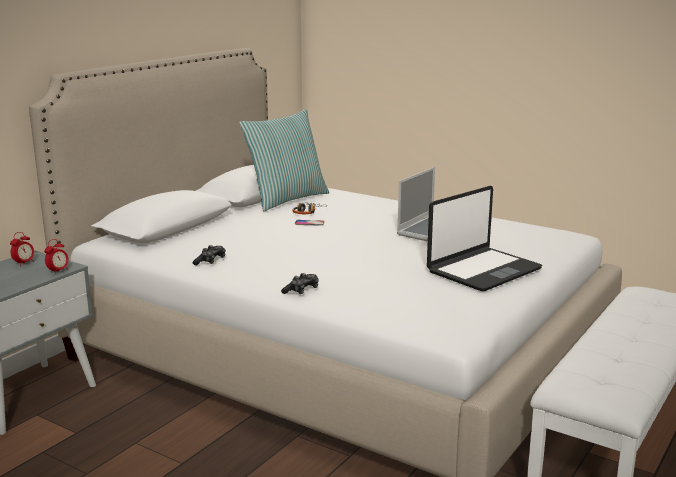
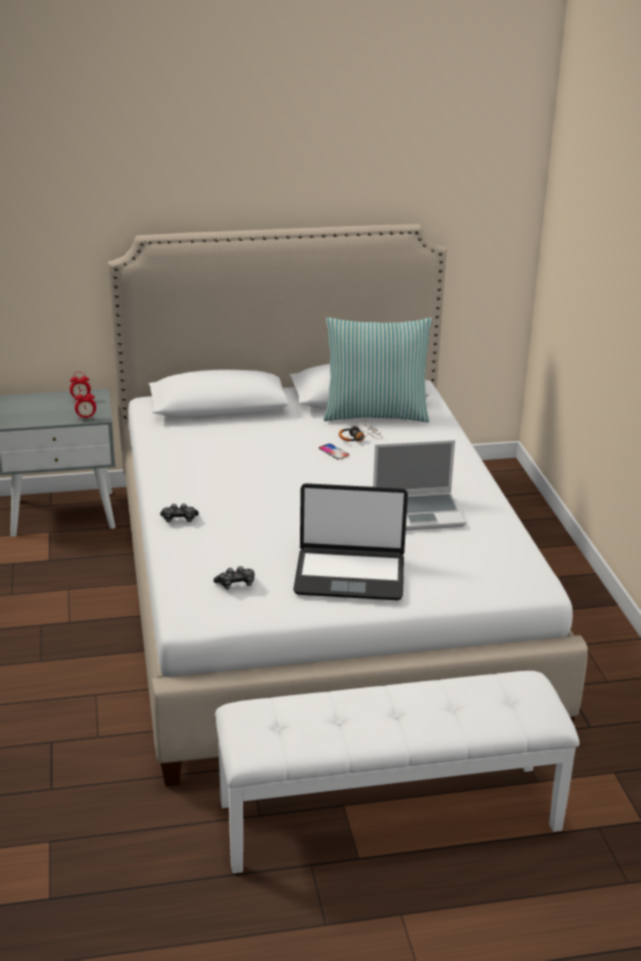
camera: 45 degrees right, 10 degrees up
(210, 261) = (180, 458): game controller -> game controller (236, 584)

